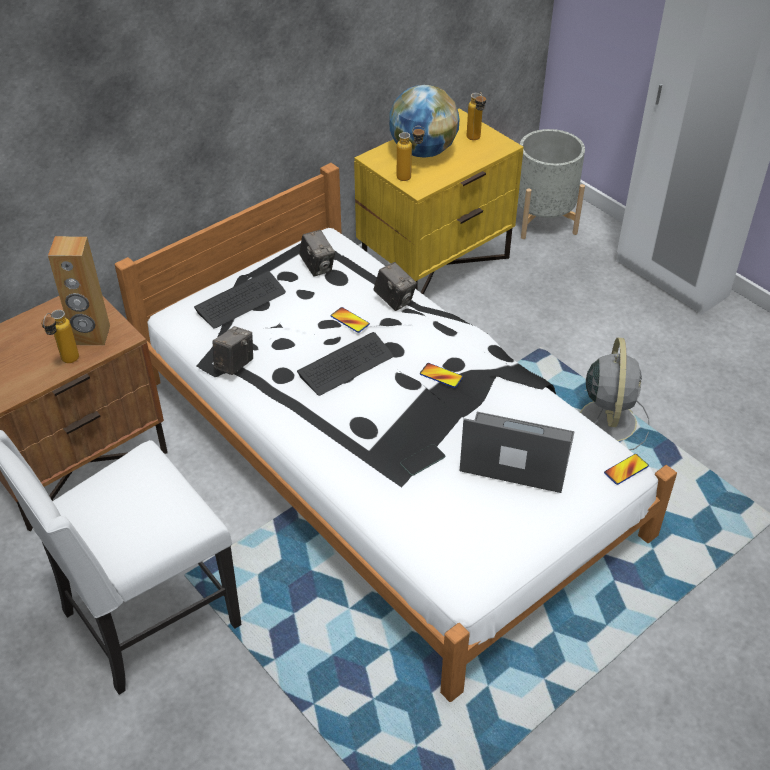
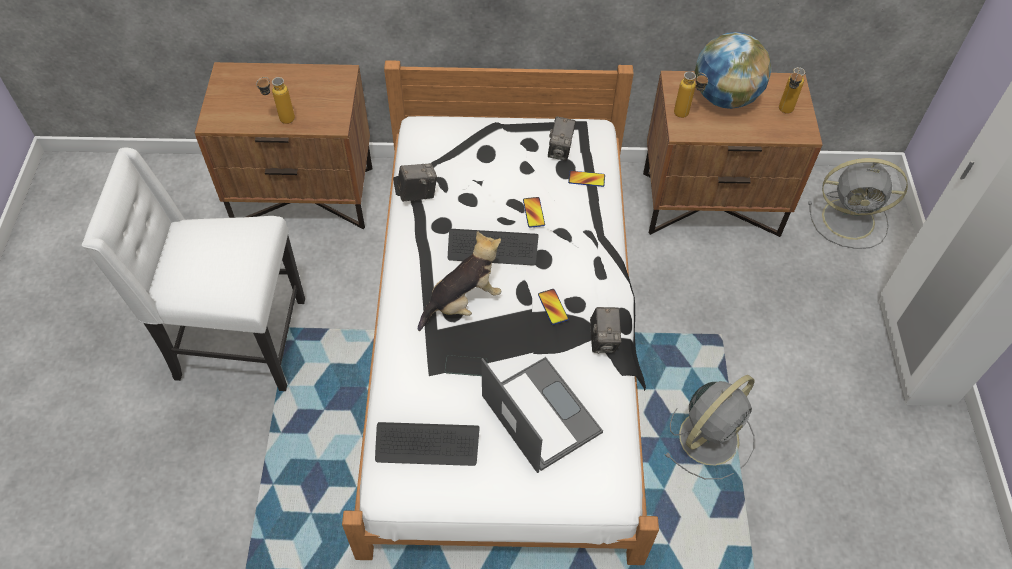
camera: 40 degrees right, 10 degrees up
(91, 335) = (317, 110): brown speaker -> none
(241, 301) = (474, 144): keyboard -> keyboard (427, 445)
(366, 418) = (463, 302): none -> plush toy
(394, 300) = (586, 217): camera -> camera (603, 340)
(435, 263) = (711, 202): yellow nightstand -> brown nightstand
(542, 219) = (850, 219): grey planter -> grey fan
(626, 470) = (612, 495): phone -> phone (586, 179)

